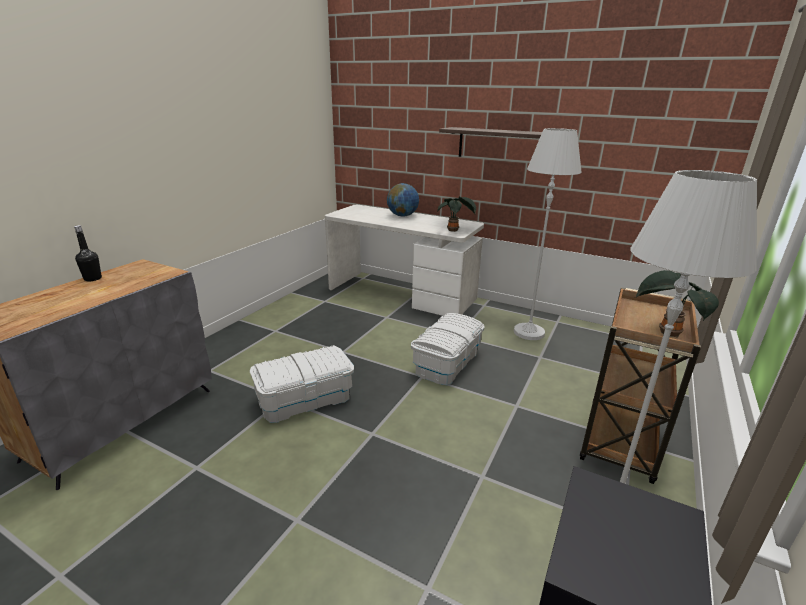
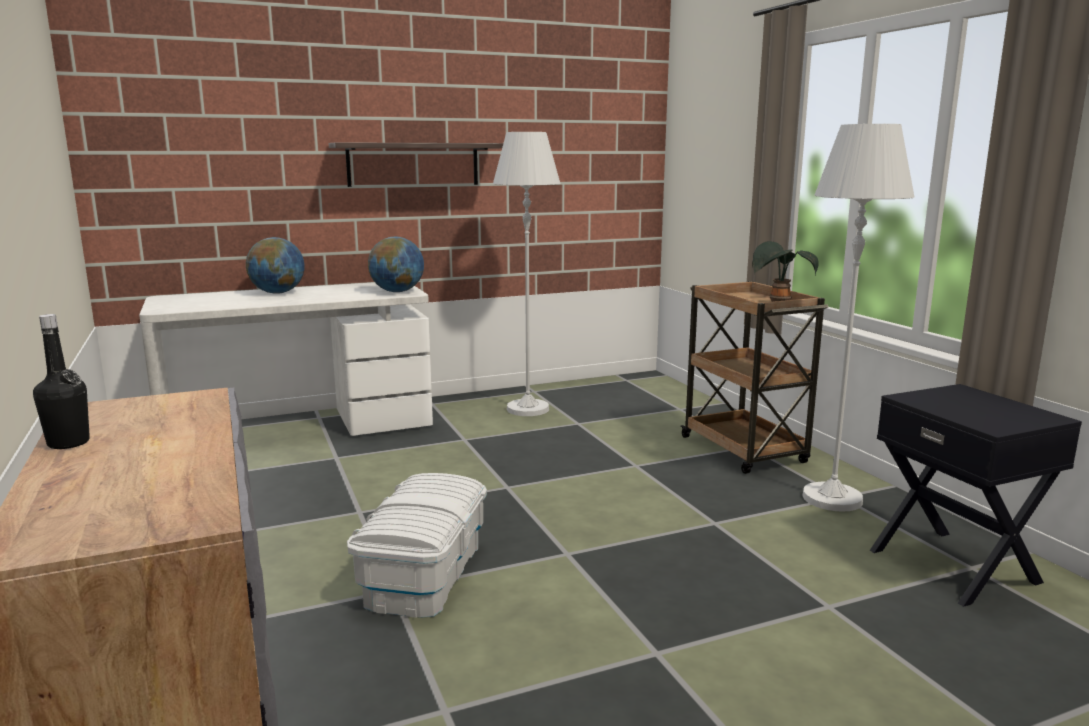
camera: 50 degrees left, 10 degrees down
(447, 363) = (507, 465): white storage box -> none
(454, 230) = (397, 291): potted plant -> globe

